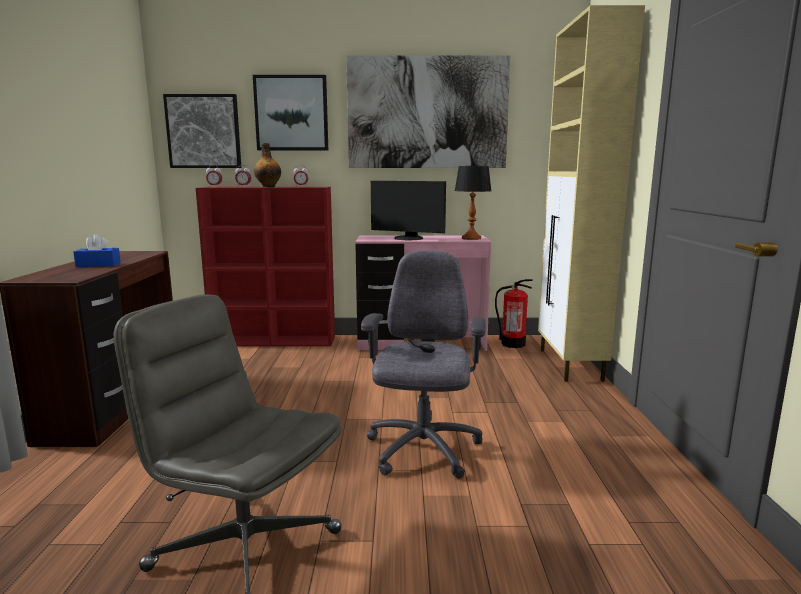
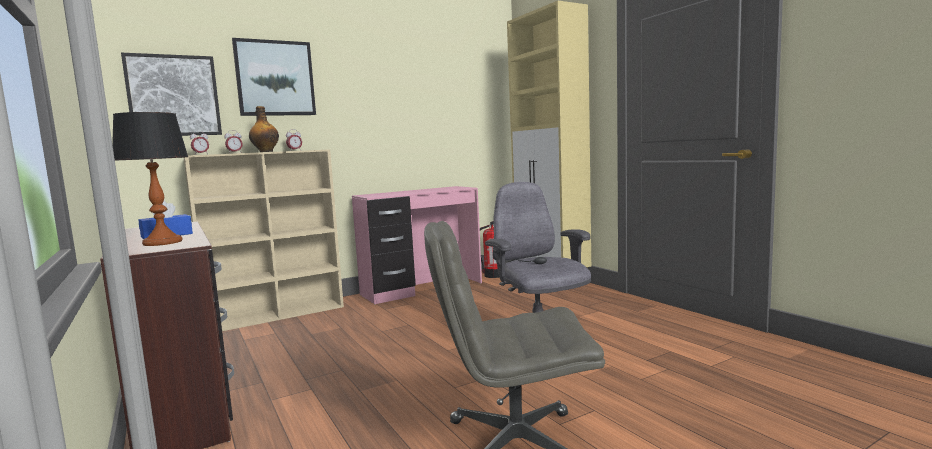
camera: 30 degrees left, 5 degrees down
(275, 341) = (278, 315): red bookcase -> beige bookcase
(408, 238) = (406, 192): monitor -> none
(427, 113) = (402, 81): picture -> none
(471, 238) = (456, 188): table lamp -> table lamp (163, 242)

